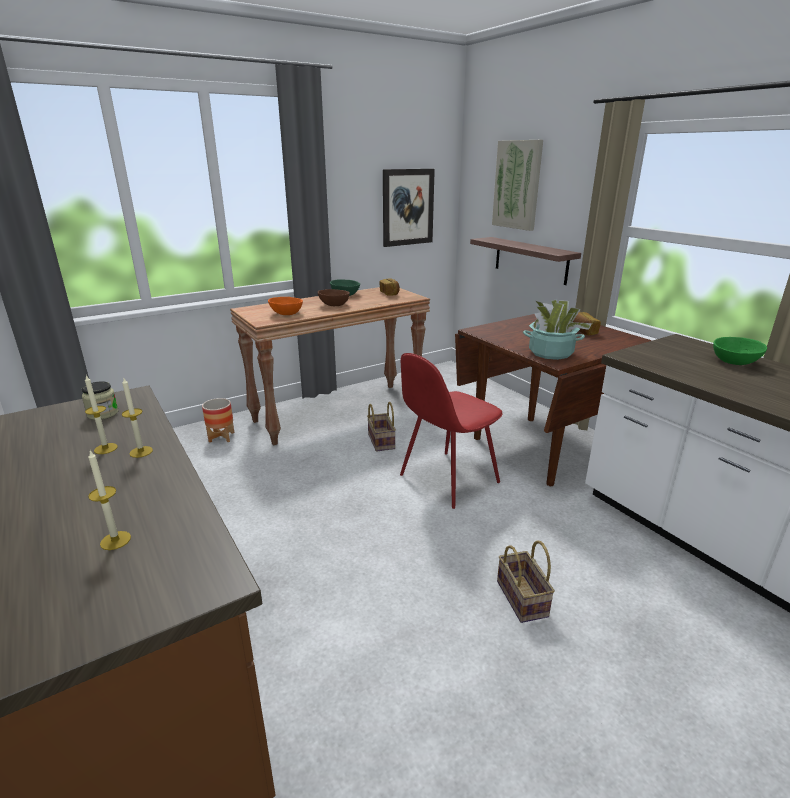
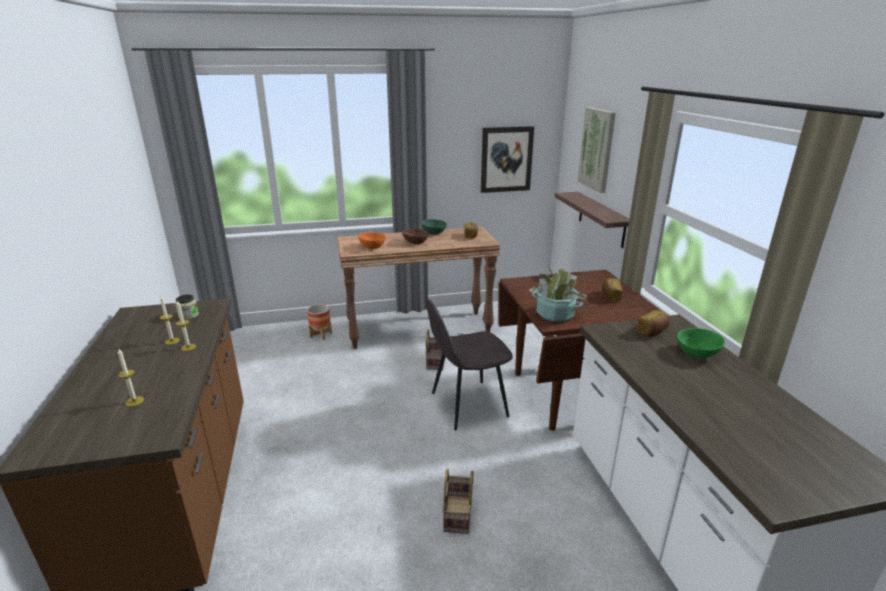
camera: 20 degrees right, 0 degrees up
(447, 479) = (466, 405): red chair -> grey chair
(674, 350) = (653, 331): none -> bread

